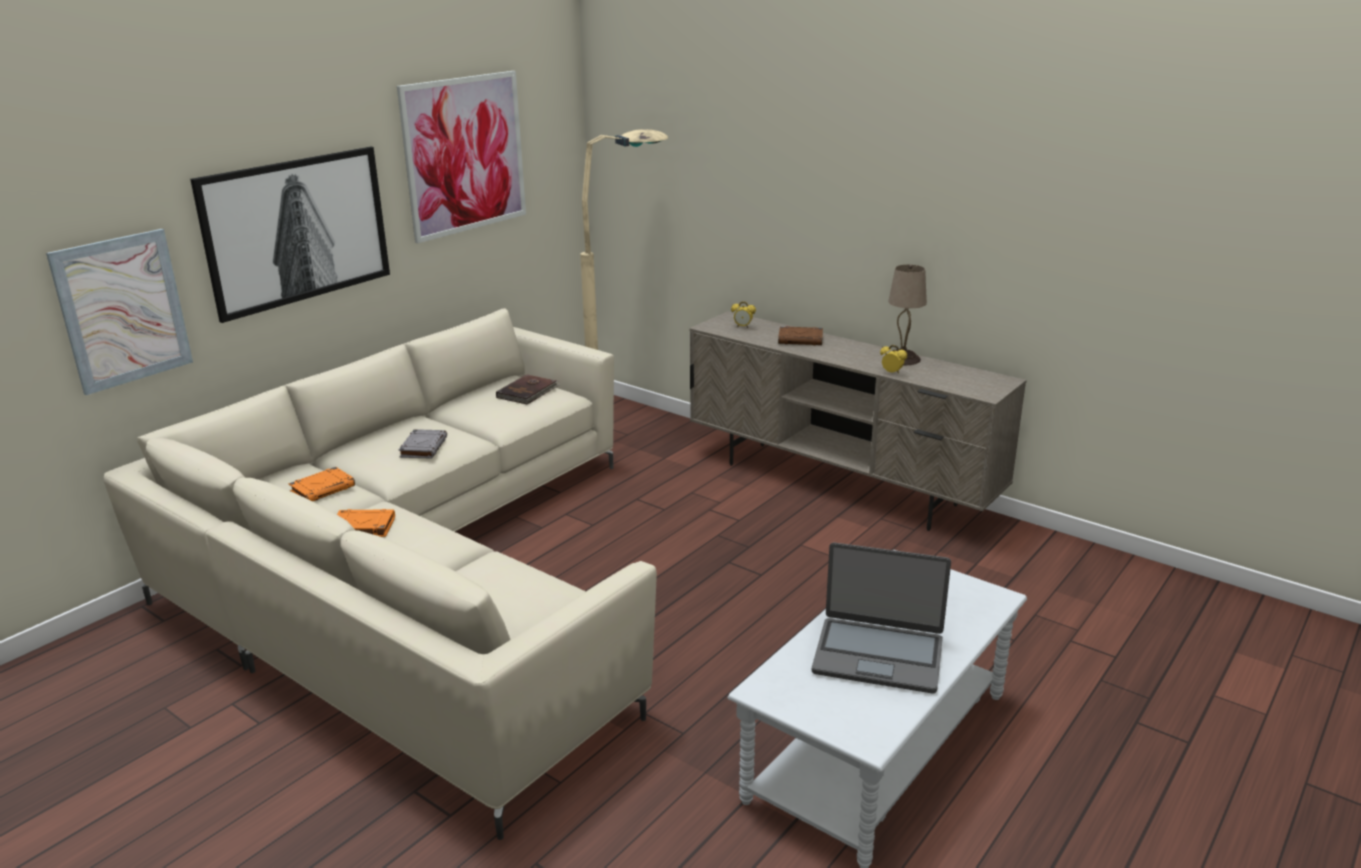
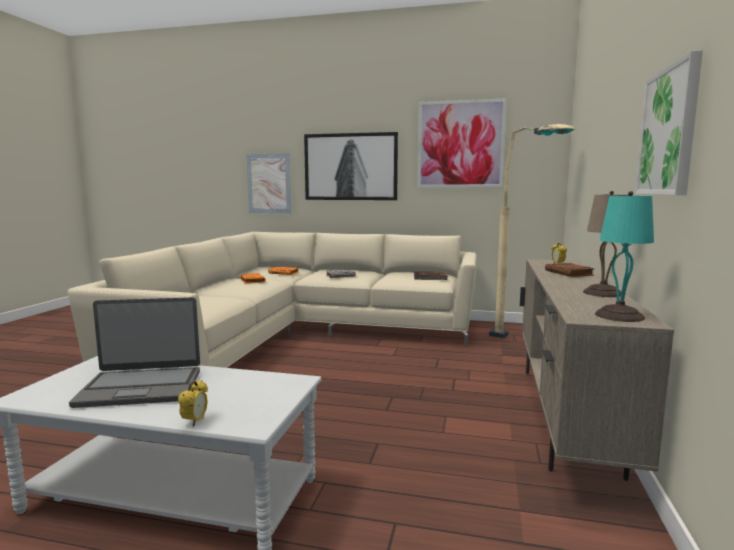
camera: 65 degrees right, 15 degrees down
(878, 655) = (141, 387): laptop -> laptop turned 90 degrees counterclockwise
(892, 373) = (559, 293): alarm clock -> alarm clock (195, 421)
(973, 218) = (669, 132): none -> picture
(983, 381) = (618, 315): none -> turquoise table lamp

